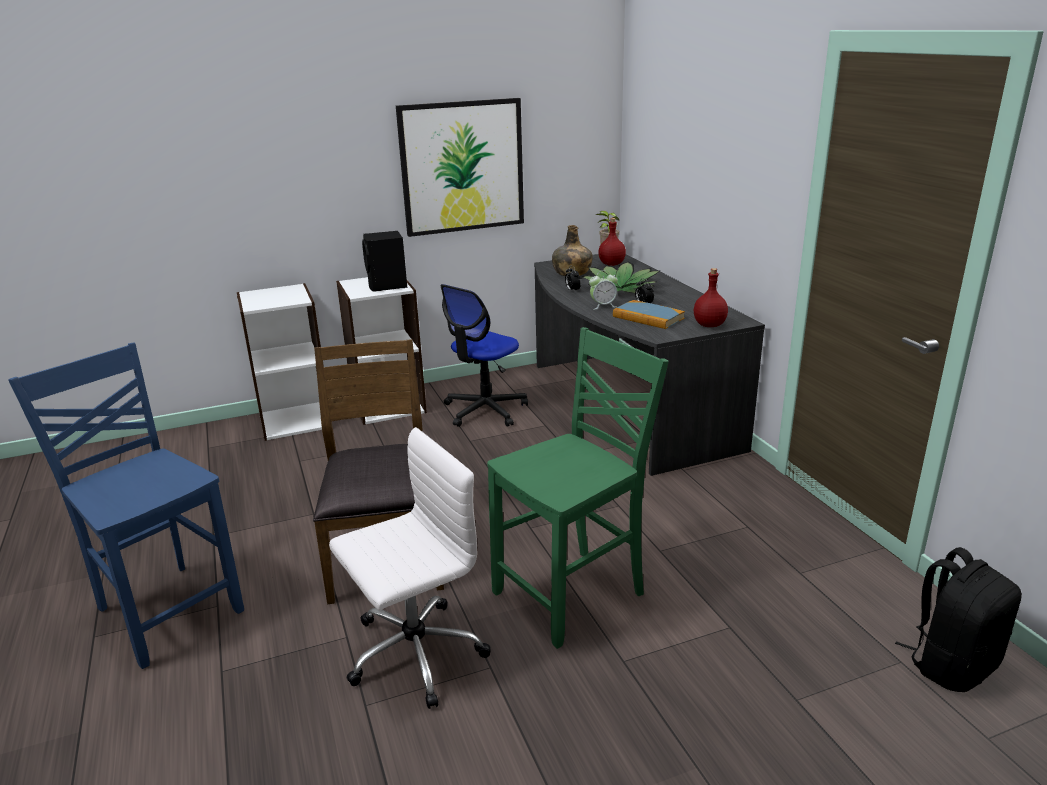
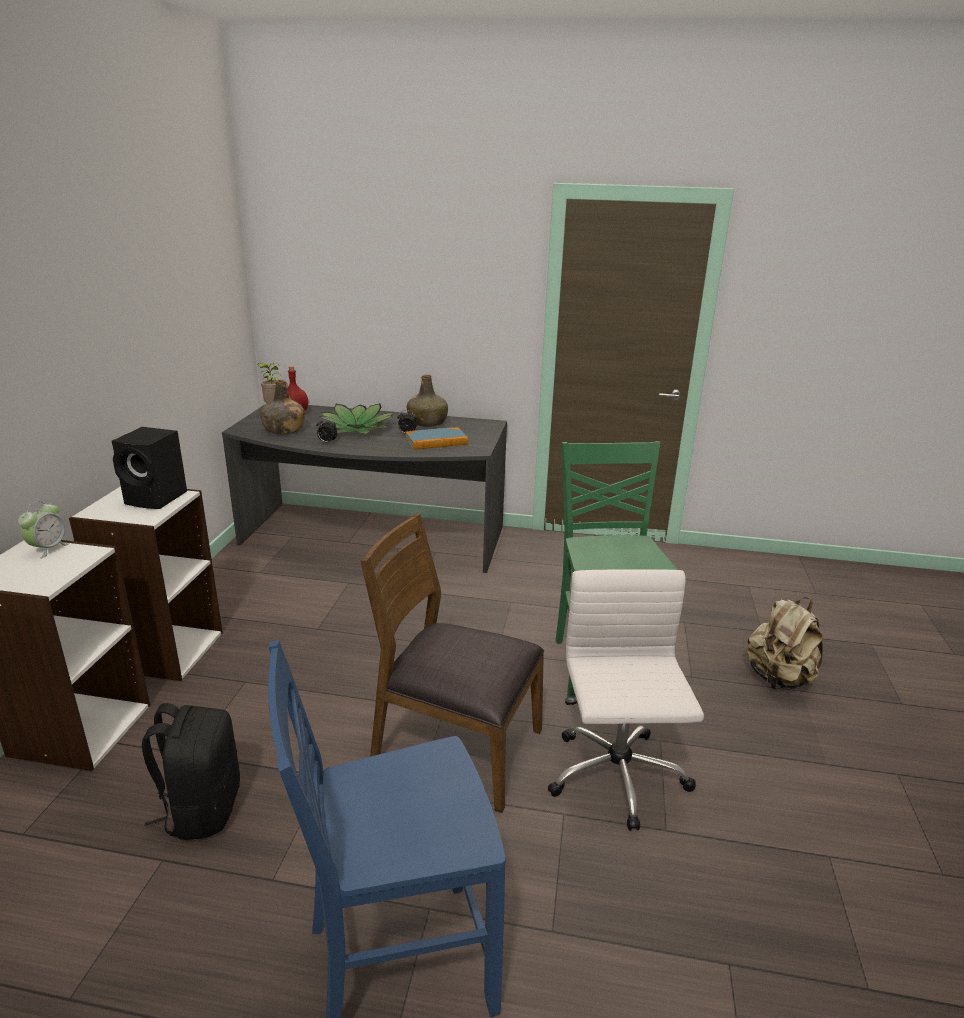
camera: 60 degrees left, 0 degrees up
(462, 167) = (150, 336): picture -> none
(485, 410) = (273, 600): office chair -> none
(603, 306) = (384, 445): alarm clock -> alarm clock (48, 549)
(686, 302) = (427, 422): none -> green bottle
(700, 738) = (779, 679): none -> beige backpack
(709, 325) = (483, 432): red bottle -> none
(951, 664) = (759, 574): black backpack -> black backpack (202, 809)

